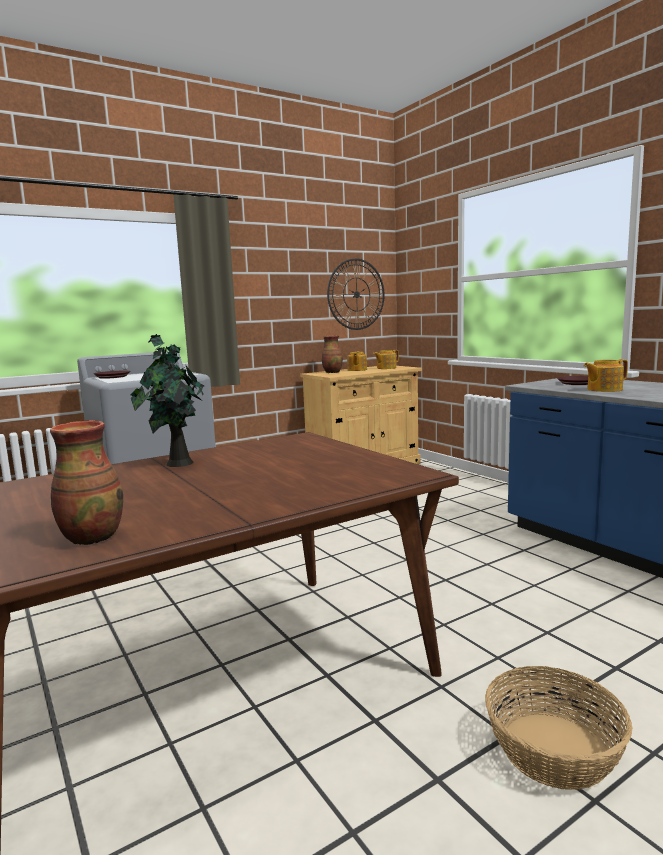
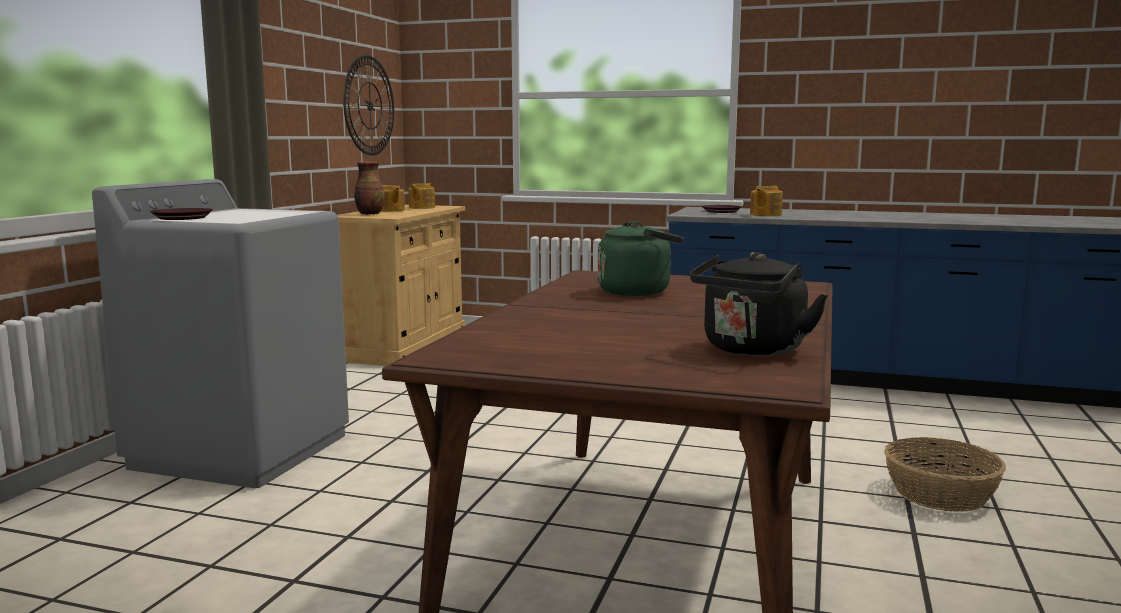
camera: 40 degrees left, 0 degrees up
(91, 537) = (751, 350): vase -> black kettle
(177, 463) = (566, 304): potted plant -> none
(263, 459) = (638, 291): none -> green kettle

